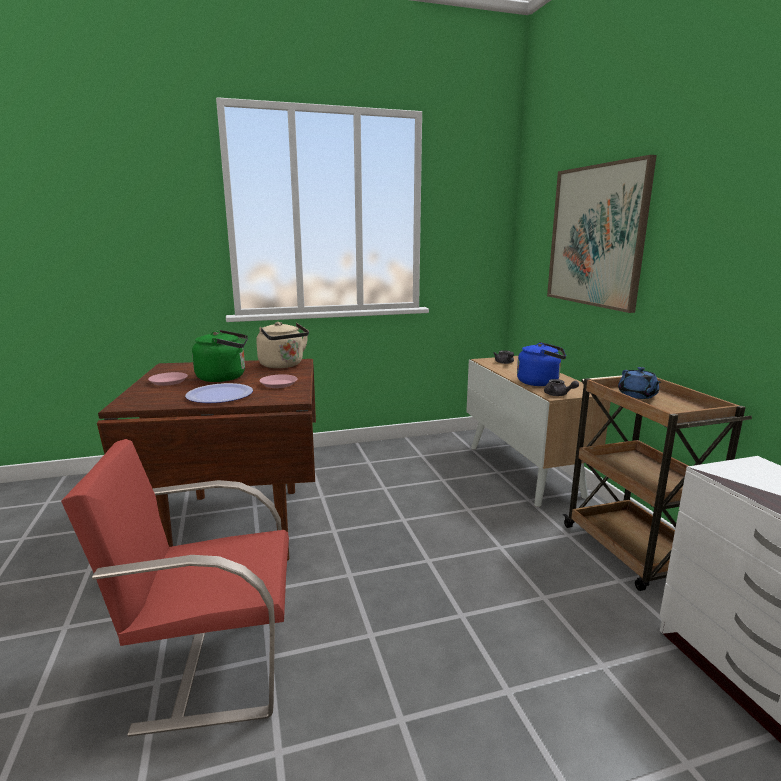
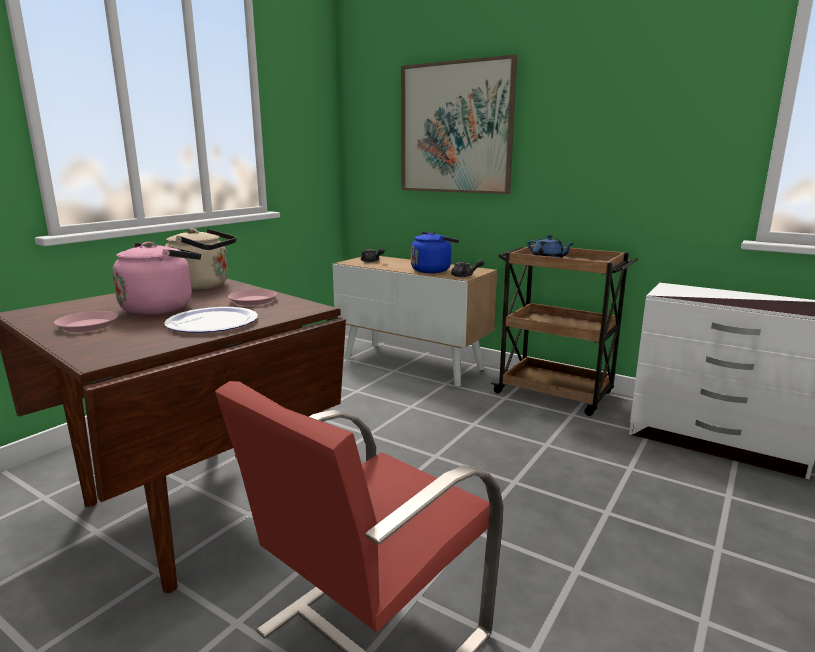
camera: 40 degrees left, 0 degrees up
(225, 377) = (161, 307): green kettle -> pink kettle

